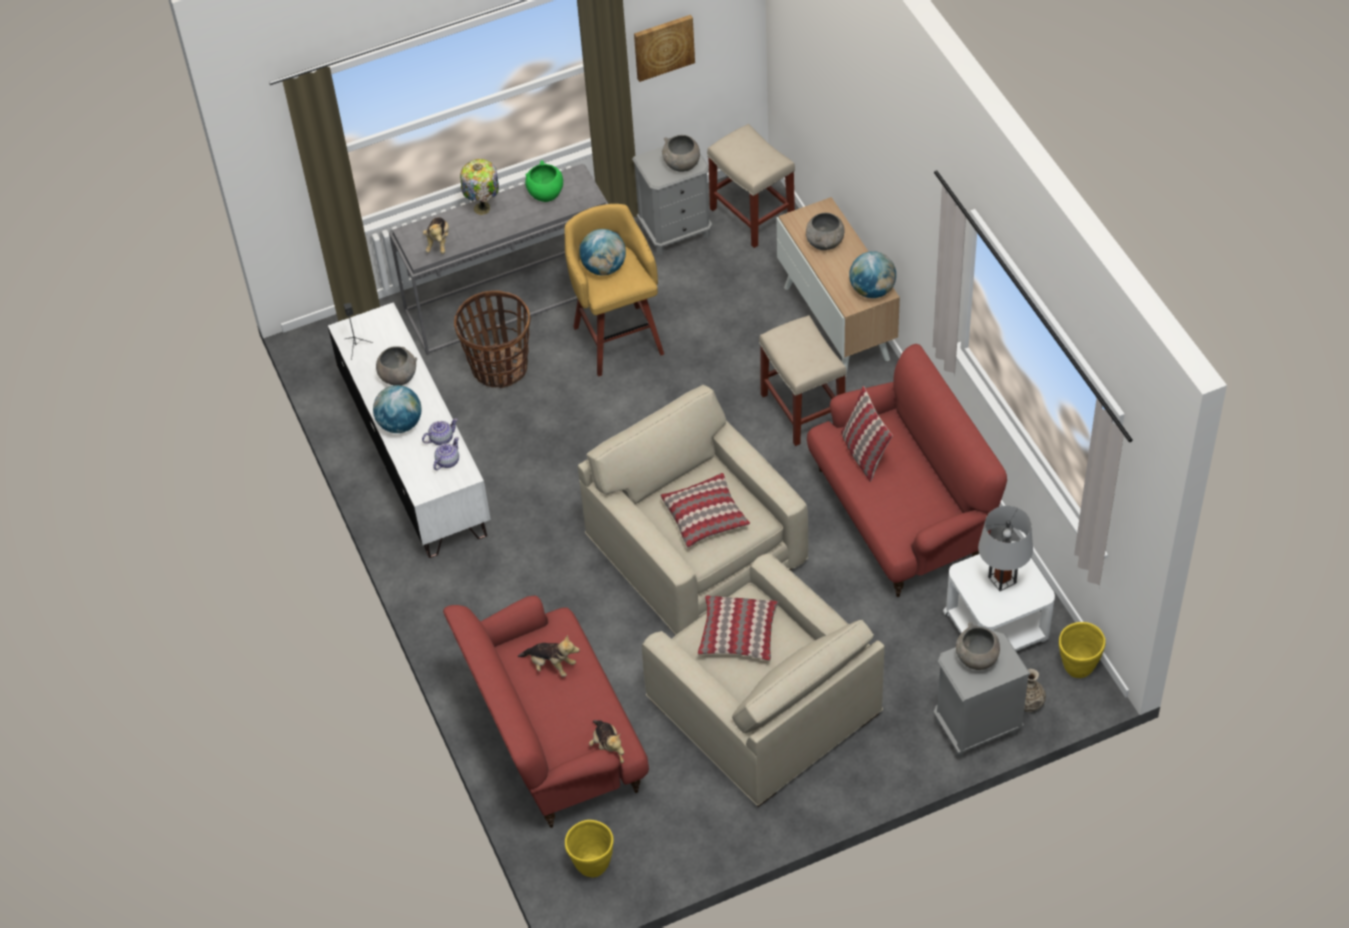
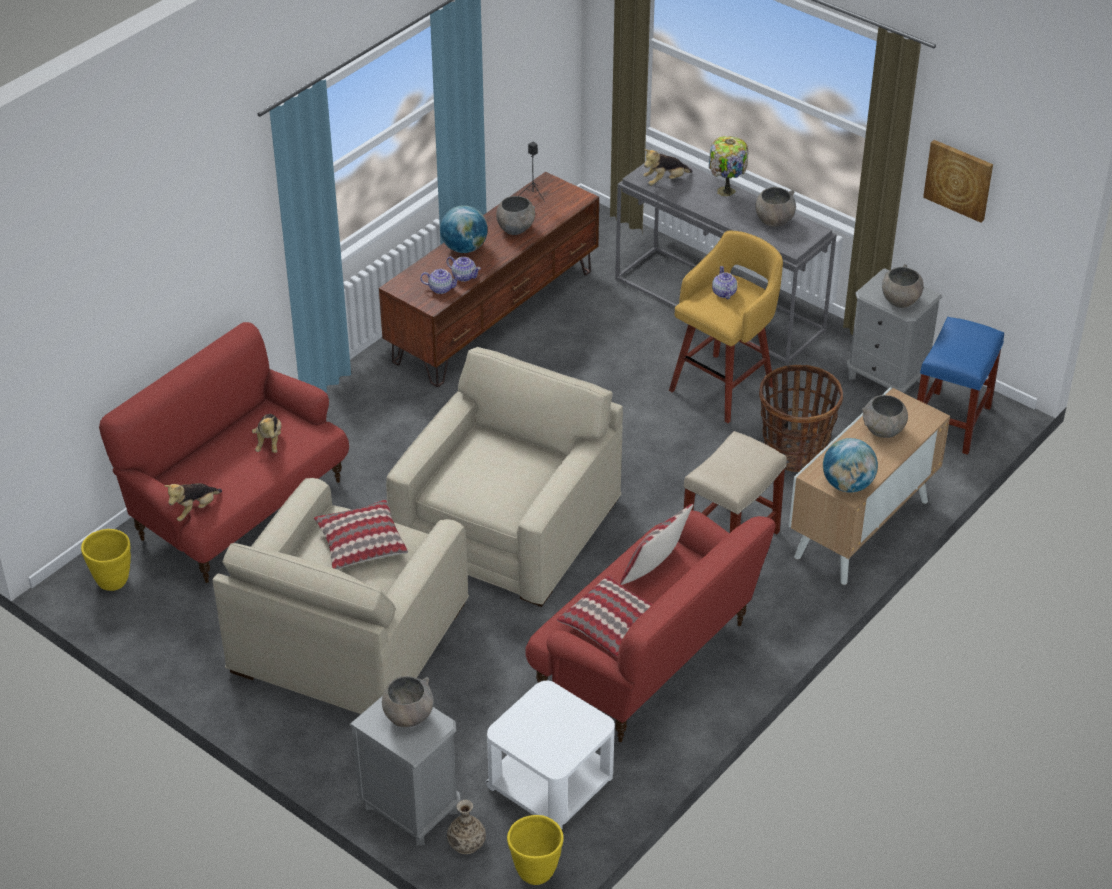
camera: 60 degrees right, 10 degrees down
(415, 459) = (494, 315): white tv stand -> brown tv stand
(499, 367) = (633, 326): basket -> basket (794, 452)
(545, 194) = (774, 221): green bowl -> grey bowl
(604, 268) = (723, 293): globe -> teapot
(705, 516) = (490, 474): pillow -> pillow (612, 624)
(753, 216) = (951, 423): beige stool -> blue stool
(1002, 579) = (555, 727): grey table lamp -> none

